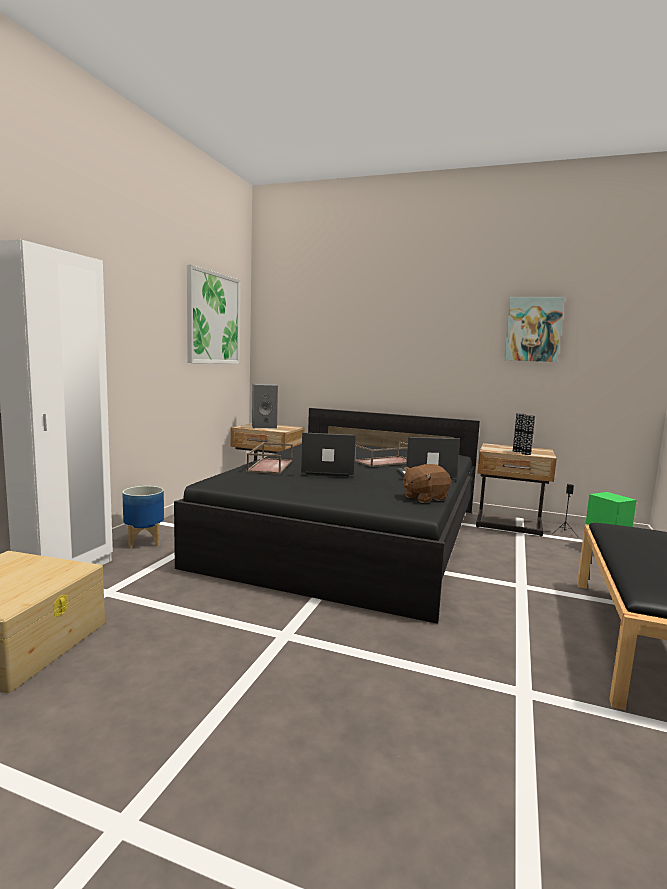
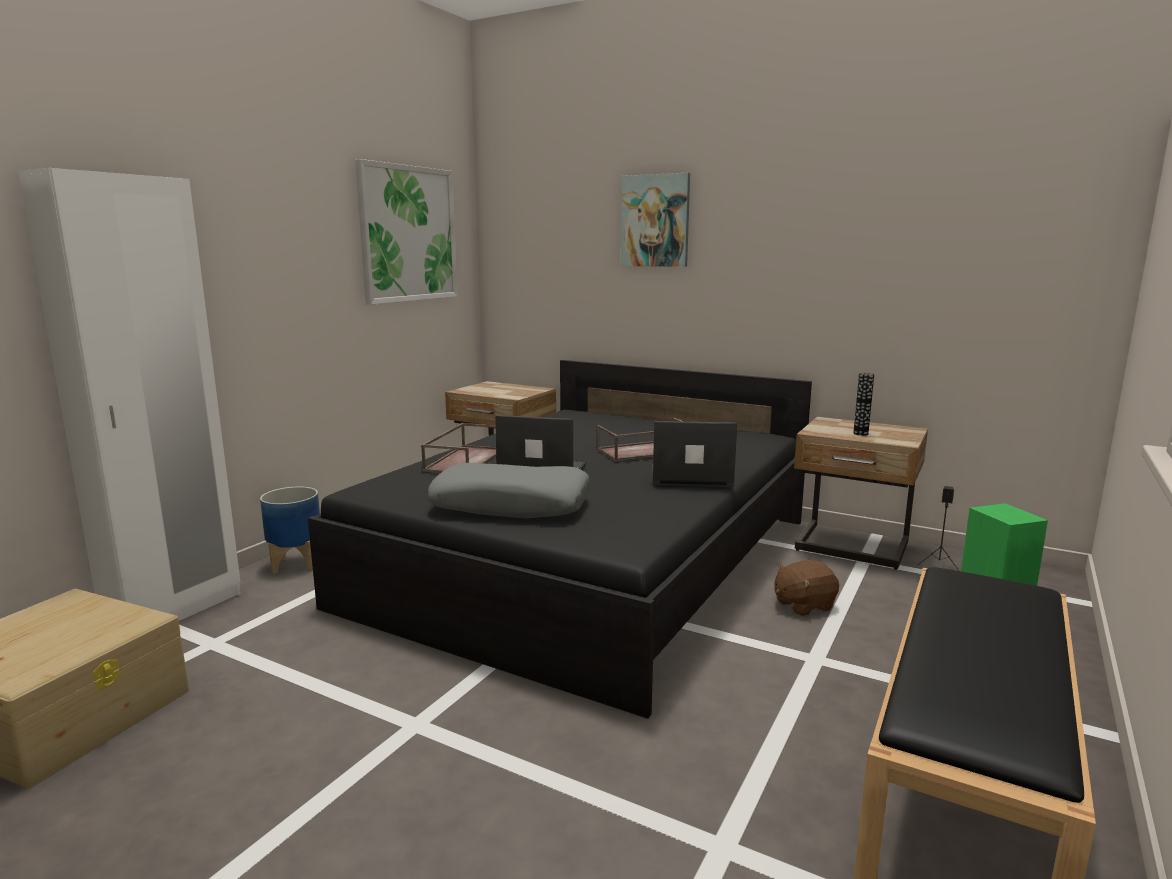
camera: 10 degrees right, 5 degrees up
(264, 426) = (496, 389): grey speaker -> none
(323, 490) = (511, 505): none -> grey pillow
(424, 498) = (655, 522): brown plush toy -> brown plush toy (803, 605)
(526, 454) = (871, 439): vase -> none
(533, 329) = (898, 232): picture -> picture (655, 221)

